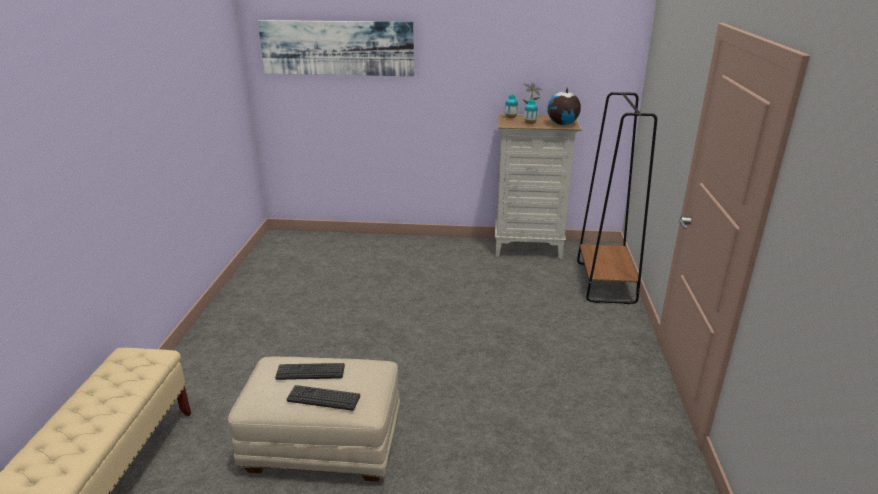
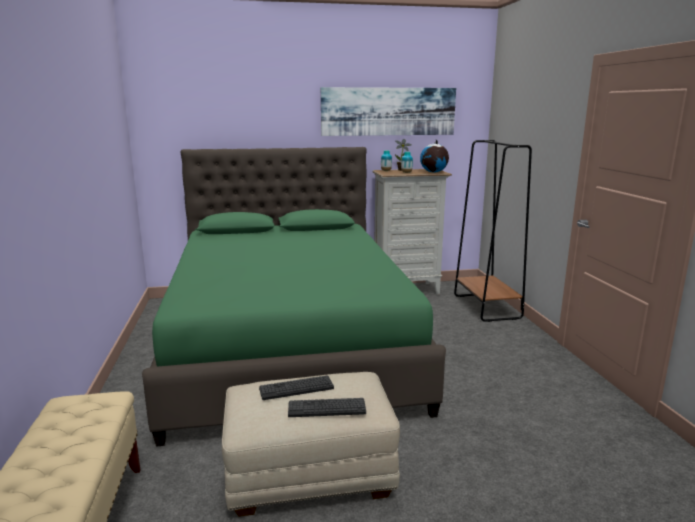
camera: 15 degrees left, 10 degrees down
(337, 48) = (223, 114): picture -> picture (388, 111)
(374, 300) = (289, 343): none -> green bed

